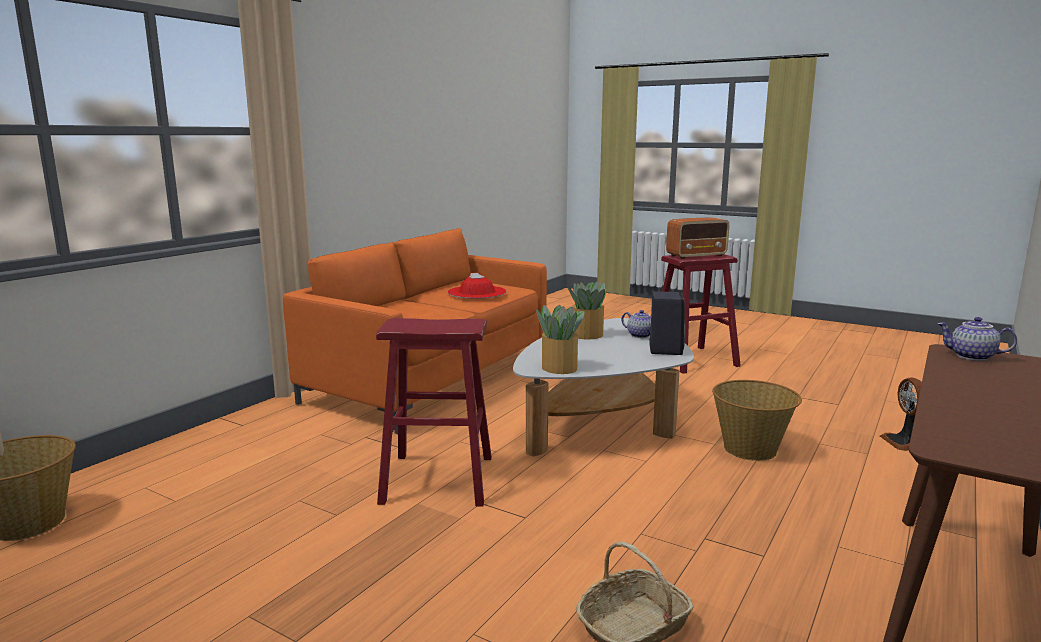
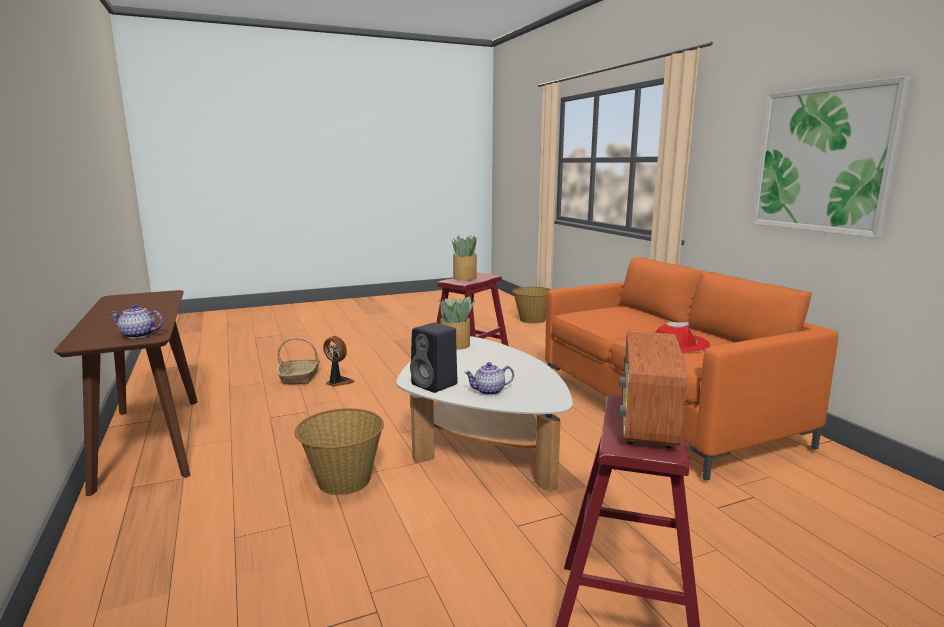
camera: 125 degrees right, 0 degrees up
(389, 134) = (822, 160): none -> picture
(586, 335) = (522, 373): potted plant -> potted plant (465, 278)
(903, 442) = (195, 584): fan -> fan (338, 382)
(971, 356) = (137, 335): teapot -> teapot turned 150 degrees counterclockwise

